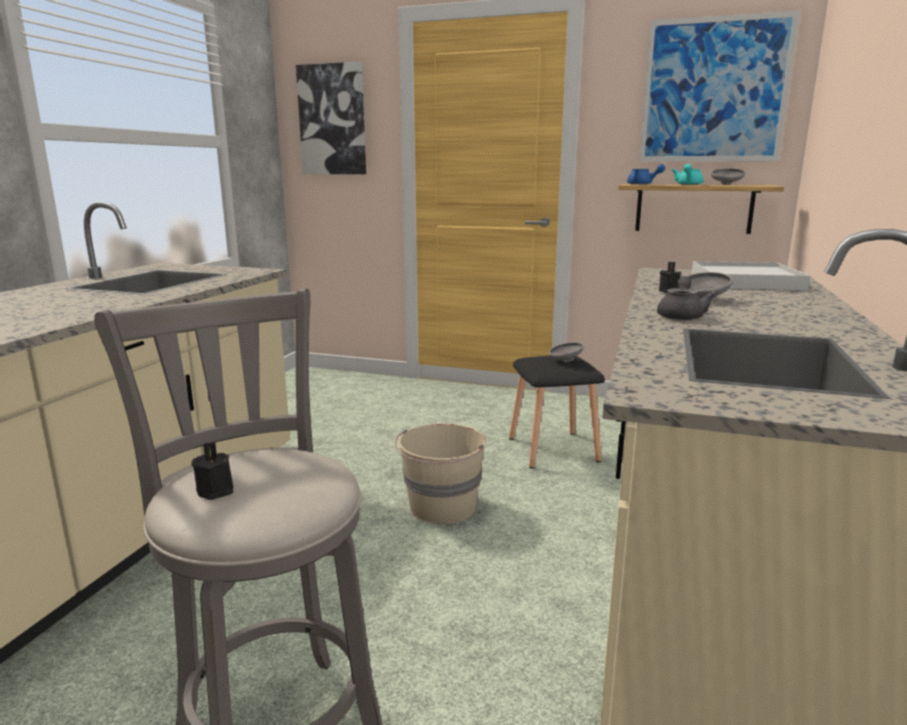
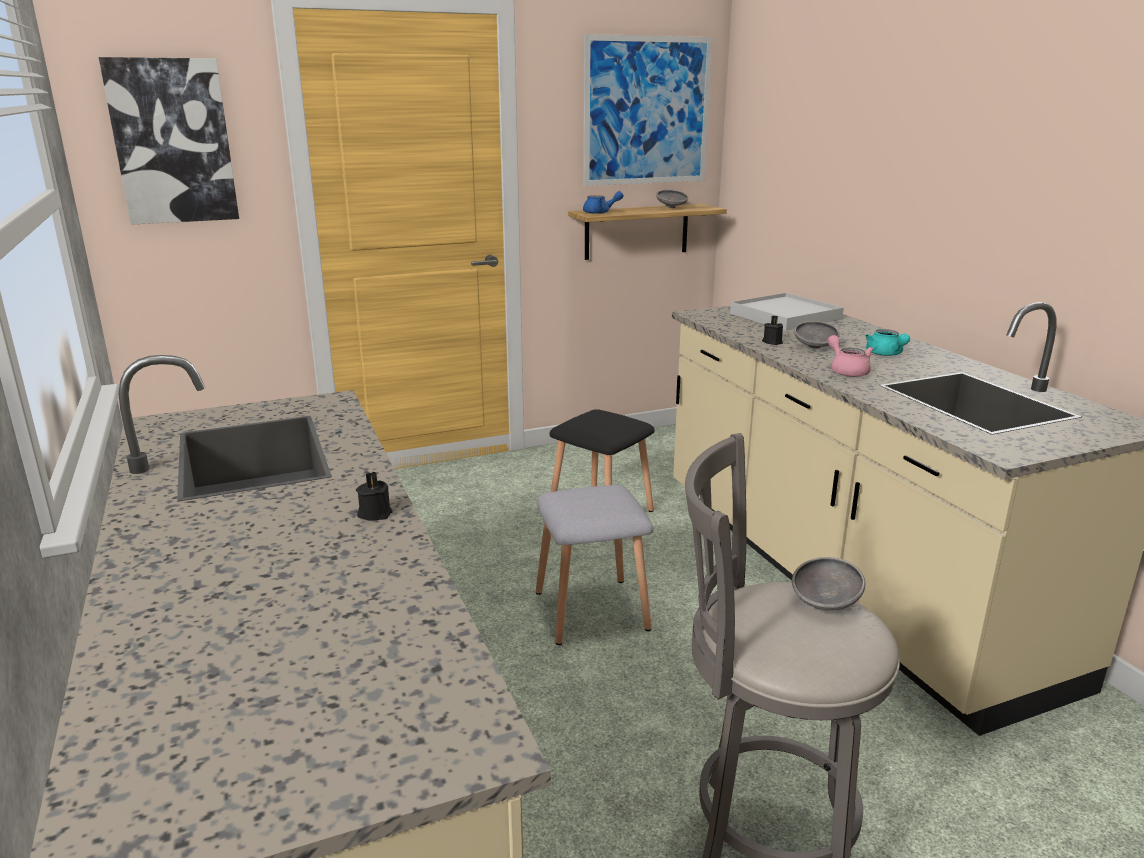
camera: 40 degrees left, 5 degrees up
(216, 489) = (798, 641): black candle -> black candle (374, 513)
(442, 507) = (593, 609): beige bucket -> grey stool
(564, 361) = (607, 419): grey bowl -> grey bowl (824, 603)
(681, 316) = (847, 371): grey teapot -> pink teapot
(688, 184) = (640, 210): turquoise teapot -> turquoise teapot (885, 354)

